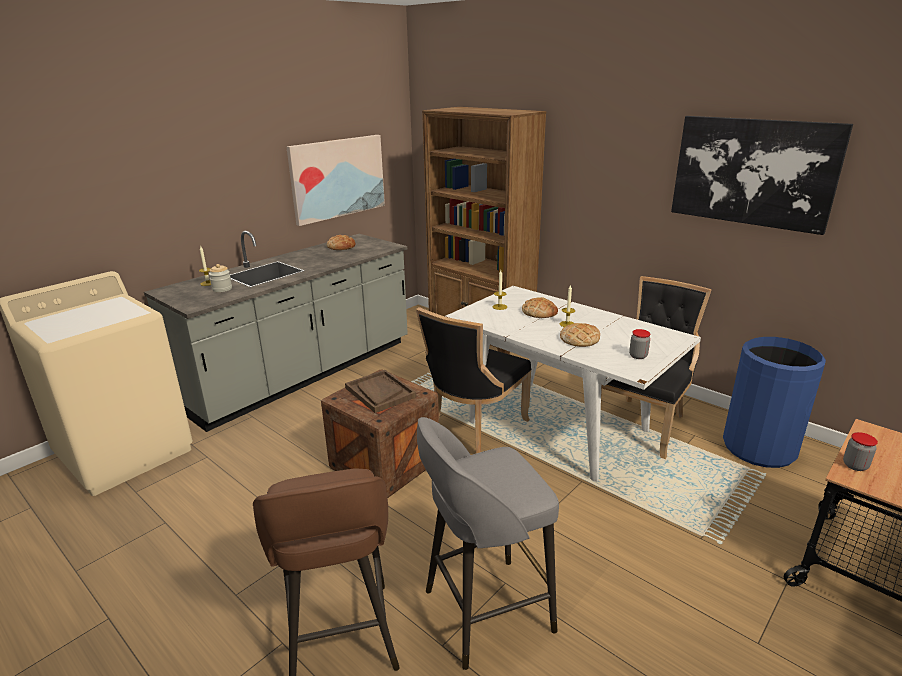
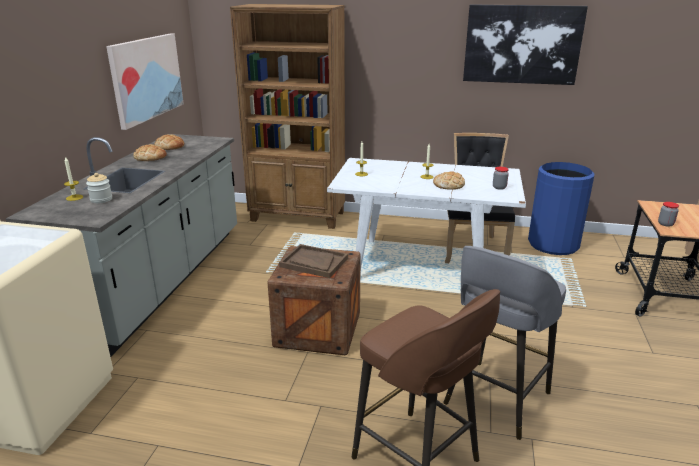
camera: 30 degrees left, 0 degrees up
(474, 429) = (362, 284): black chair -> none
(539, 312) = (396, 172): bread -> bread (150, 157)

